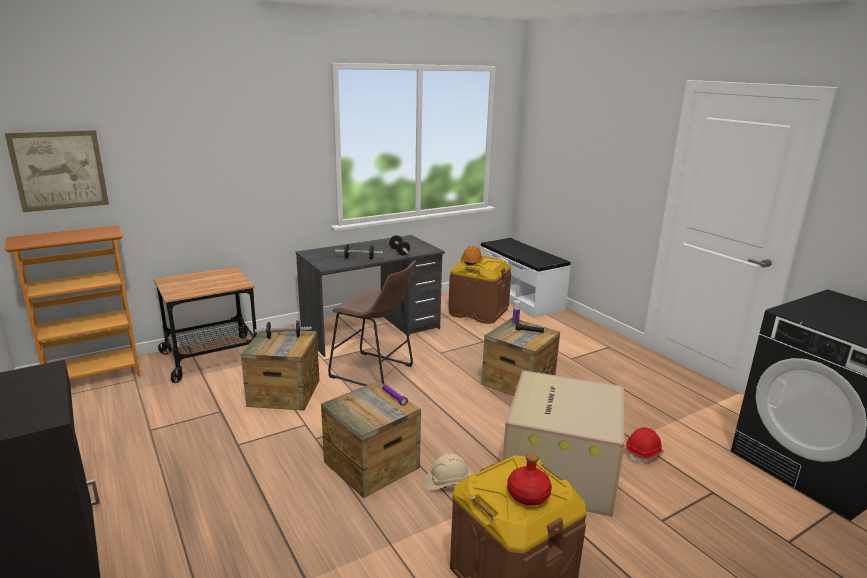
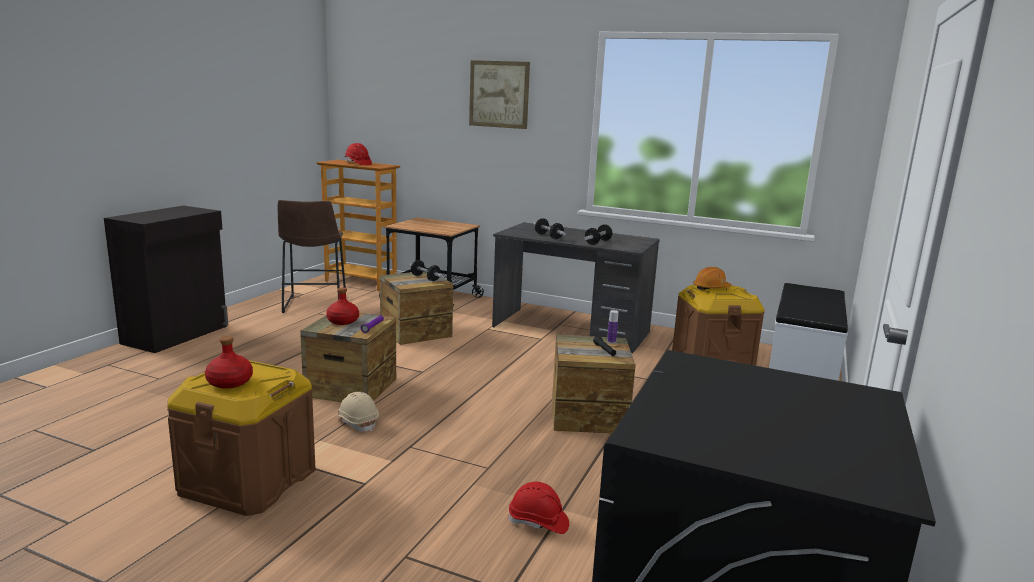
camera: 55 degrees right, 5 degrees down
(59, 170) = (375, 116): picture -> picture (499, 94)
(67, 236) = (358, 163): none -> red hard hat
(361, 408) = (342, 321): none -> red bottle
(375, 373) = (497, 351): brown stool -> brown stool (314, 305)
(558, 469) = (440, 472): cardboard box -> none

